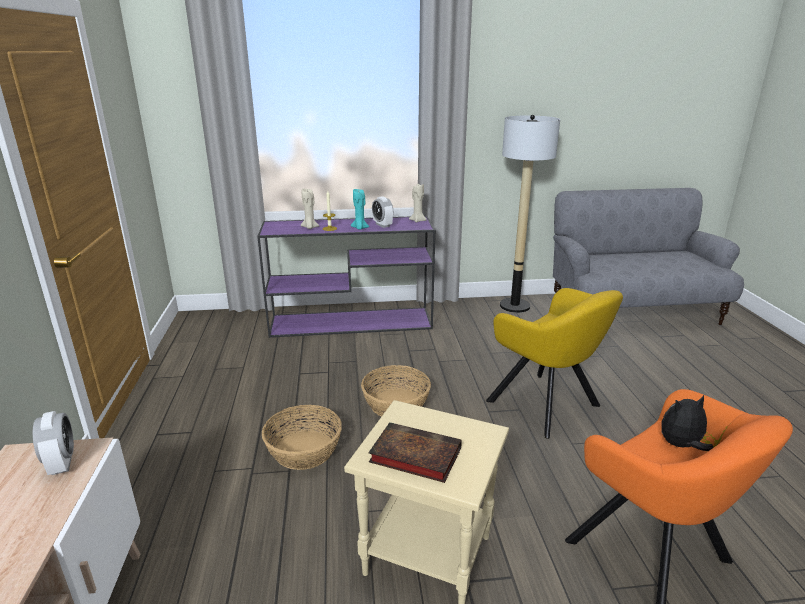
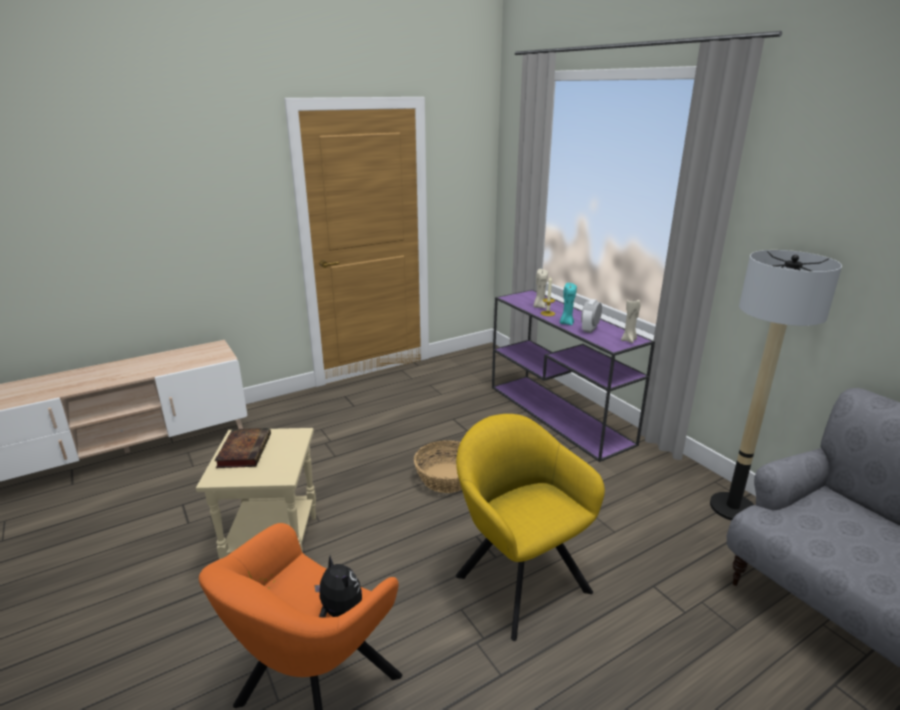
camera: 65 degrees right, 0 degrees up
(62, 463) = (212, 356): alarm clock -> none
(303, 450) = (359, 454): basket -> none
(547, 406) = (518, 578): yellow armchair -> yellow armchair turned 120 degrees clockwise

